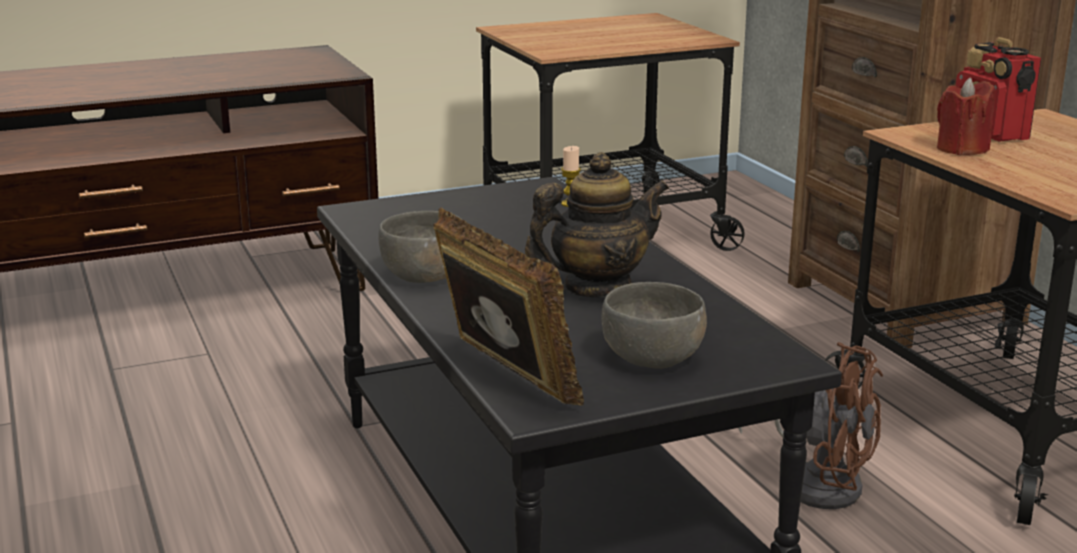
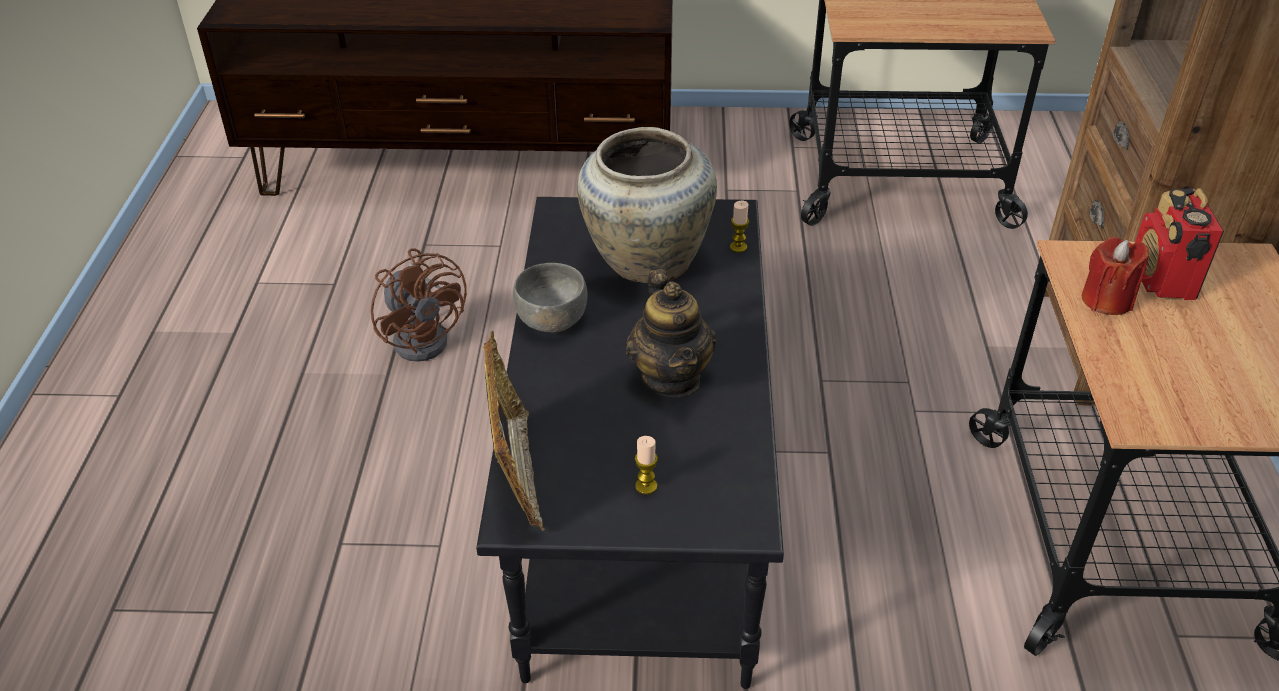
camera: 25 degrees right, 20 degrees up
(483, 225) = (645, 260): none -> beige vase
(596, 288) = (671, 377): teapot -> teapot turned 75 degrees clockwise
(653, 358) = (646, 486): grey bowl -> candle
(816, 482) = (886, 540): brown fan -> brown fan (425, 336)

